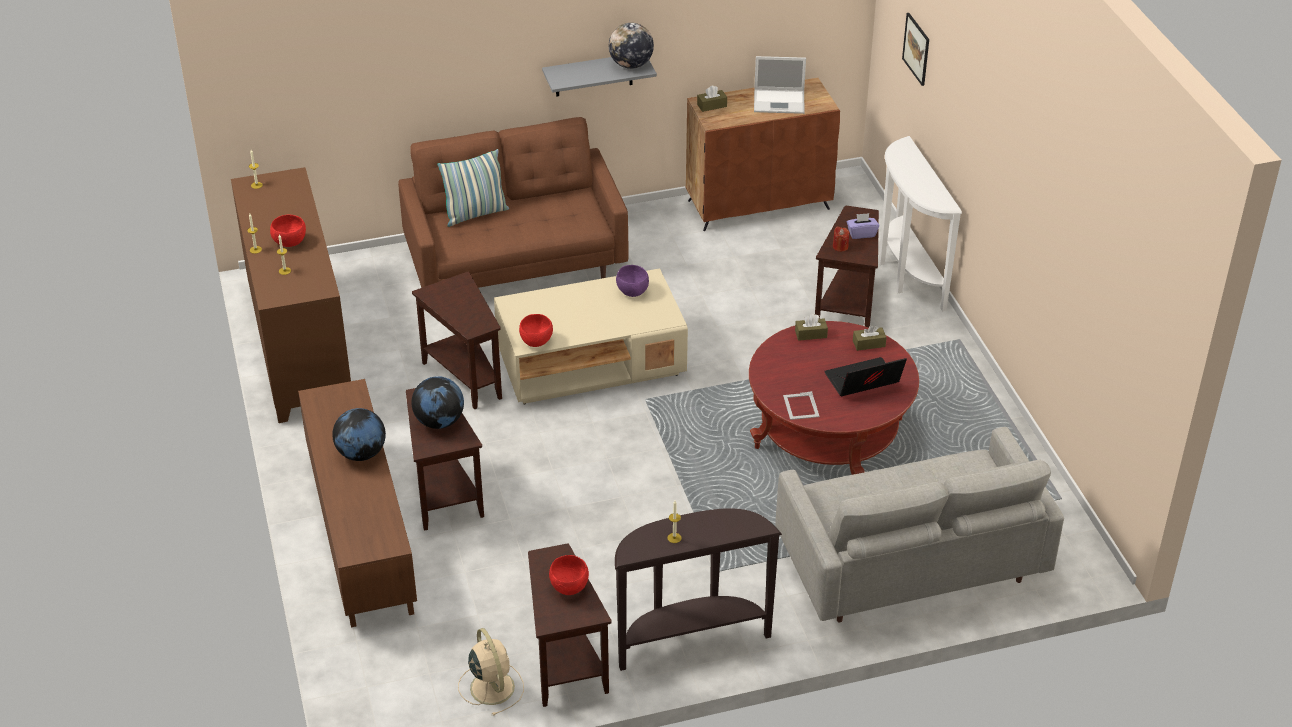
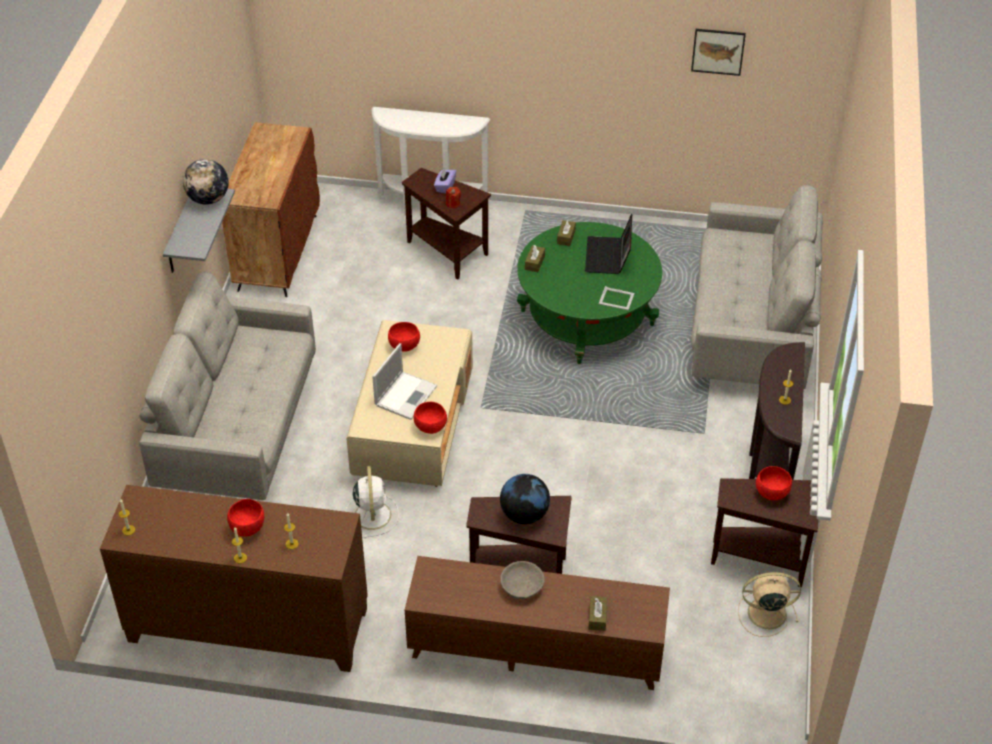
camera: 65 degrees left, 5 degrees up
(361, 453) = (522, 586): globe -> grey bowl
(465, 375) = (372, 514): brown side table -> white fan
(475, 214) = (216, 411): pillow -> none
(516, 263) = (239, 430): brown sofa -> grey sofa
(632, 292) = (404, 347): purple bowl -> red bowl
(712, 105) = (243, 193): brown tissue box -> brown tissue box (597, 617)
(780, 102) = (271, 154): laptop -> laptop (406, 395)
(828, 434) = (587, 318): red coffee table -> green coffee table
(916, 49) = (354, 35): picture -> picture (718, 51)

